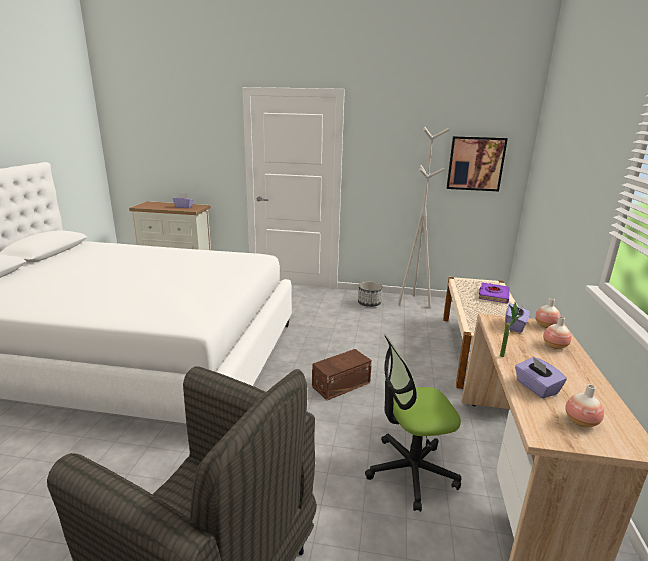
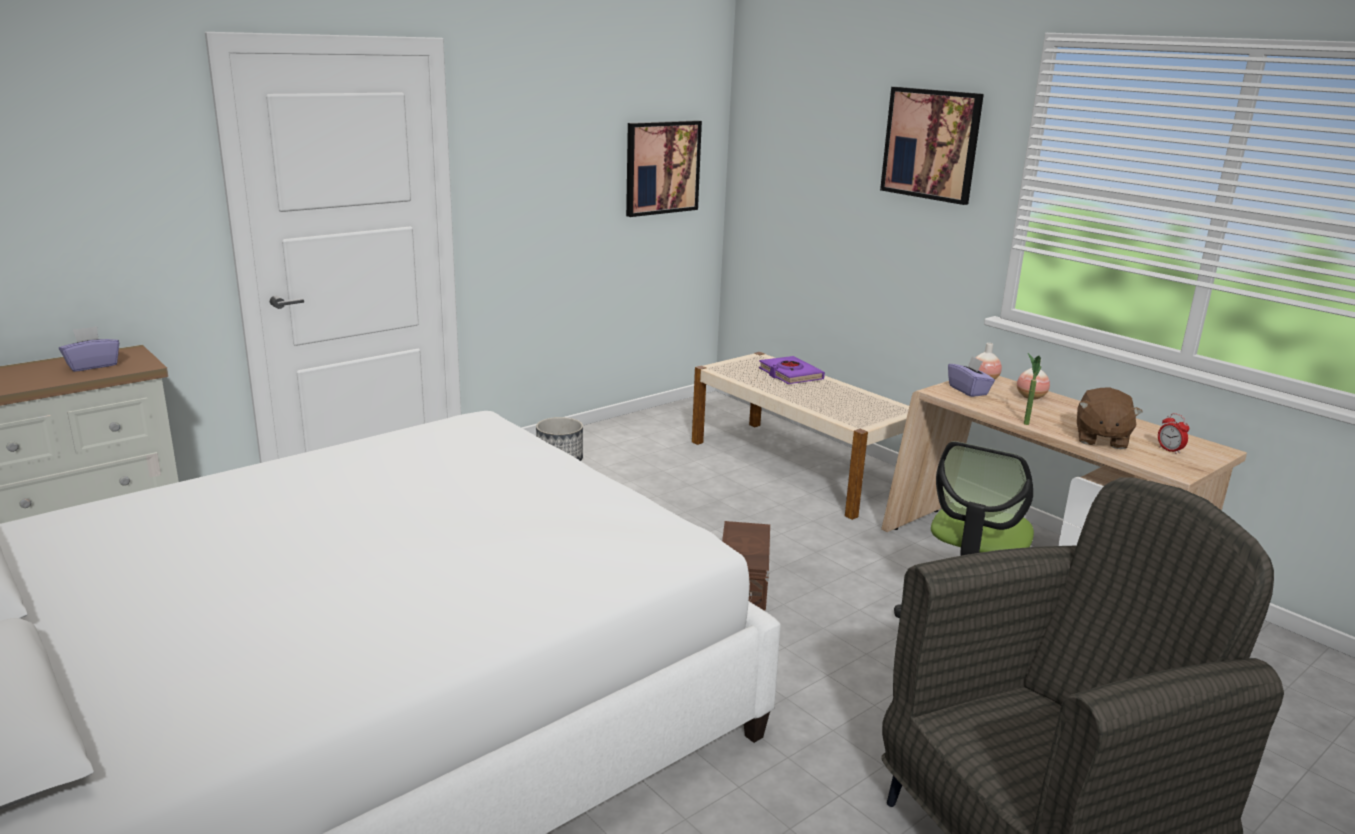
camera: 50 degrees left, 0 degrees up
(414, 302) = (616, 433): grey clothes rack -> none
(536, 388) = (1100, 439): purple tissue box -> brown plush toy
(581, 422) = (1169, 450): vase -> alarm clock
(596, 151) = (931, 144): none -> picture

